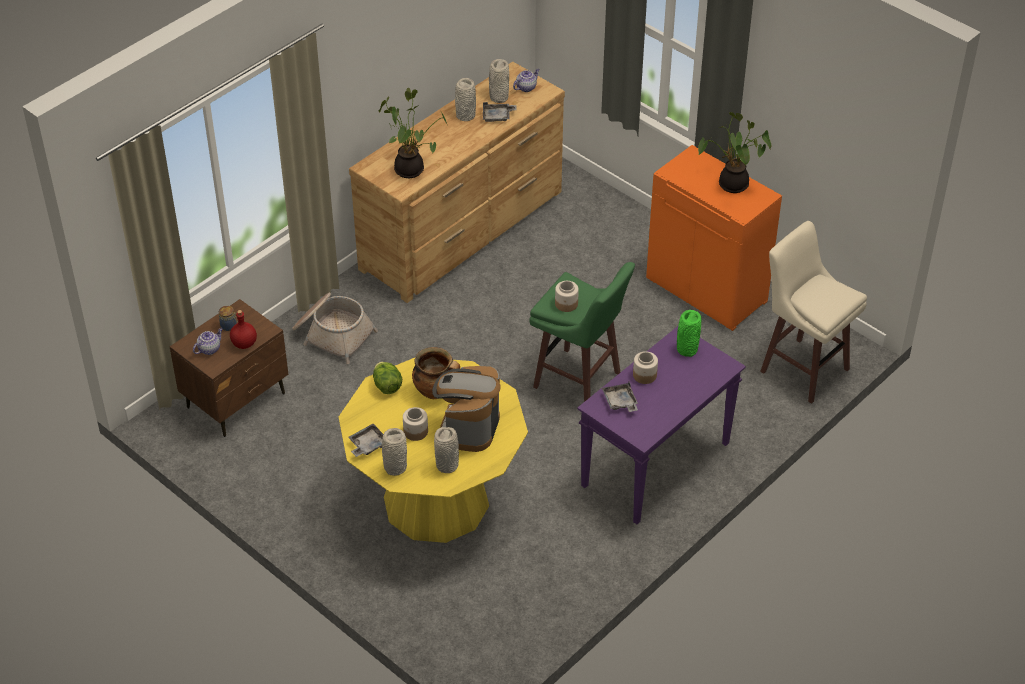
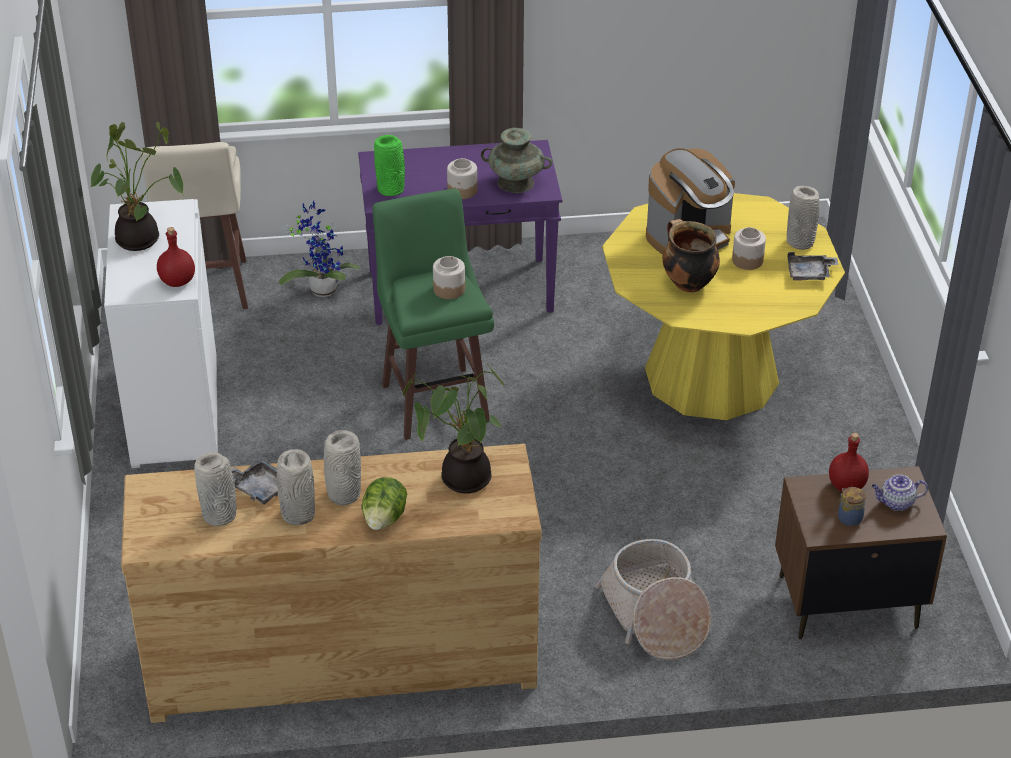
camera: 140 degrees left, 5 degrees down
(387, 386) = (735, 314): lettuce -> lettuce (384, 519)
(447, 465) = (745, 219): grey vase -> grey vase (343, 494)
(526, 87) = (164, 508): teapot -> none
(620, 402) = (516, 183): grey tray -> turquoise vase
(676, 175) = (177, 282): none -> red bottle
(707, 290) = (173, 410): orange cabinet -> white cabinet
(739, 413) = (321, 288): none -> potted plant

